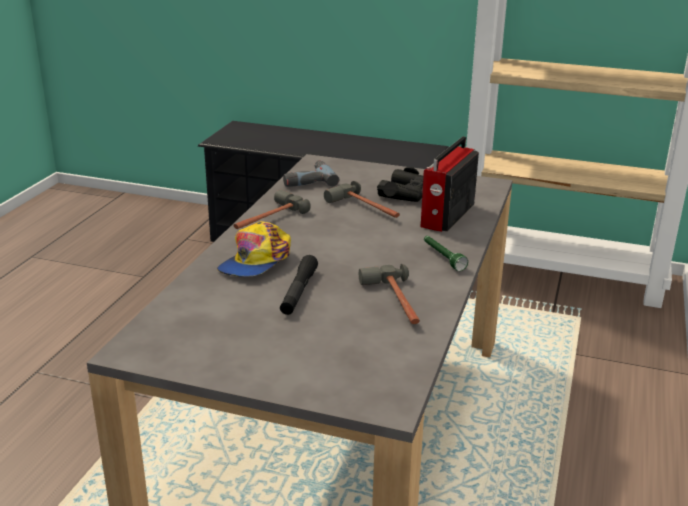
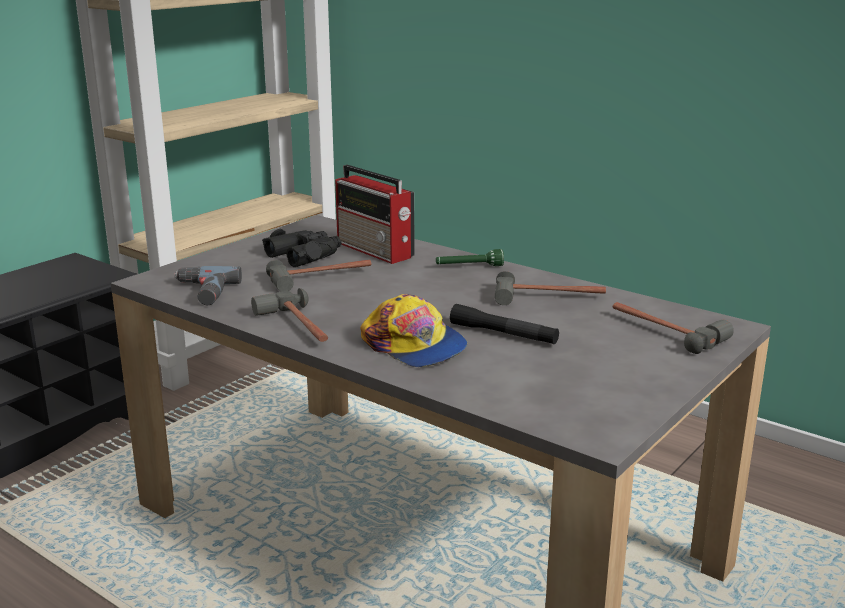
camera: 70 degrees left, 5 degrees down
(353, 367) = (664, 331): none -> hammer

